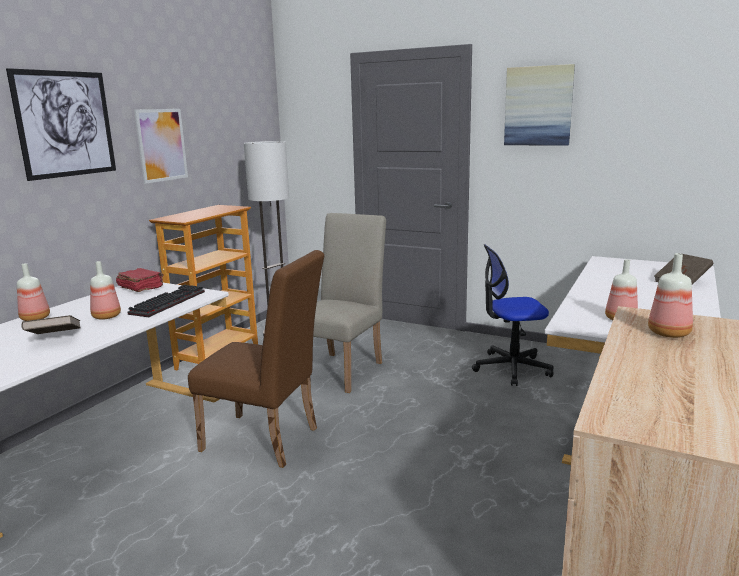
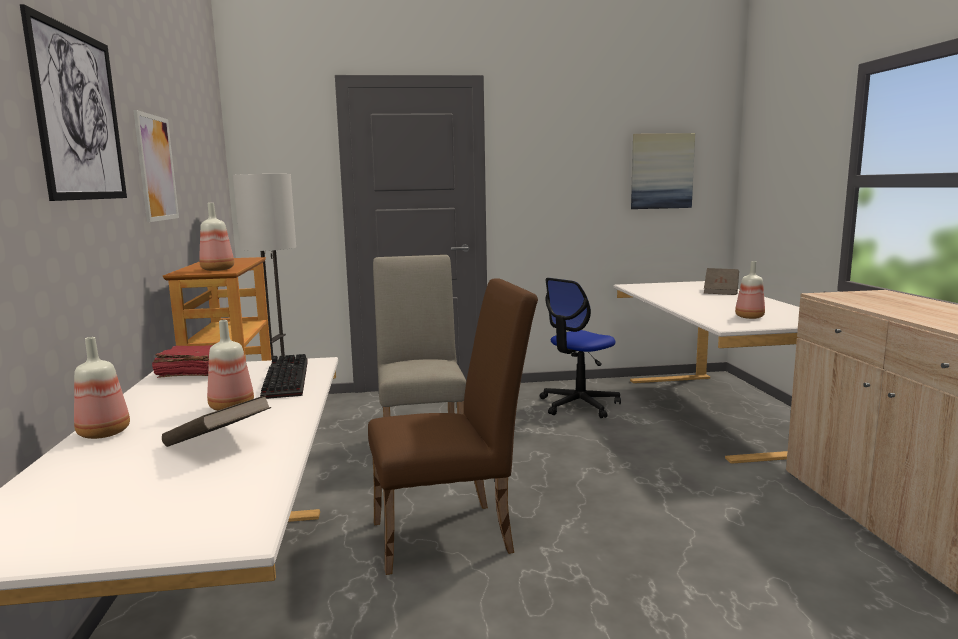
camera: 35 degrees left, 5 degrees down
(538, 106) = (554, 141): picture -> picture (661, 171)
(670, 333) = (882, 300): bottle -> bottle (219, 269)

